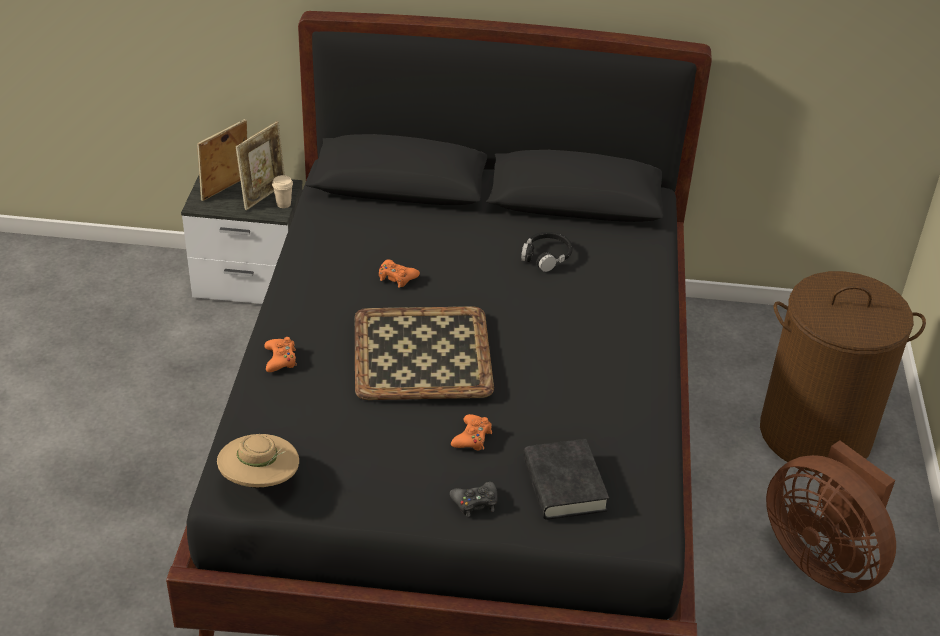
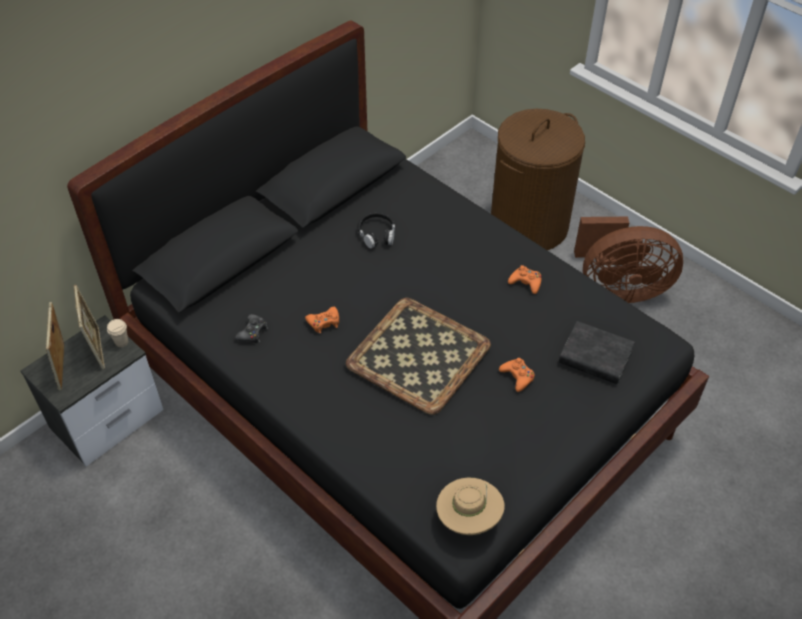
camera: 50 degrees left, 10 degrees up
(280, 359) = (351, 437): orange game controller -> orange game controller (526, 282)
(475, 503) = (576, 410): black game controller -> black game controller (253, 332)

